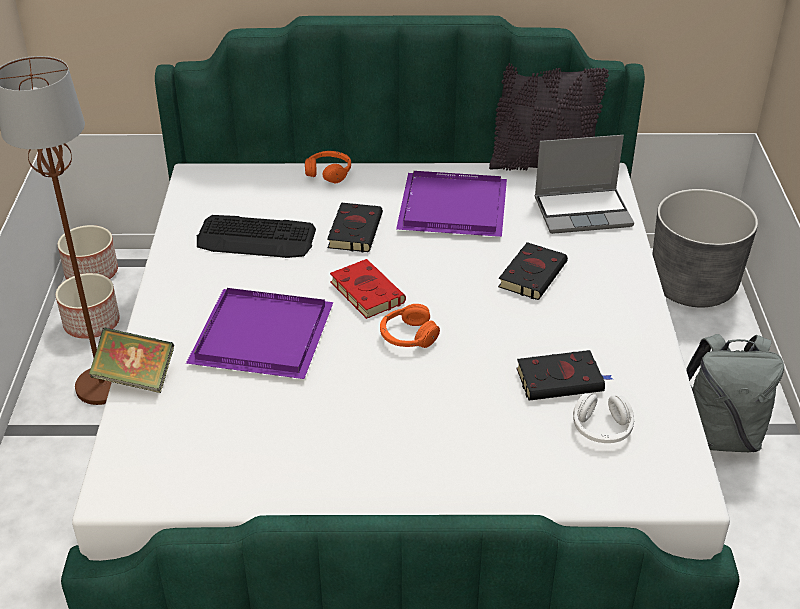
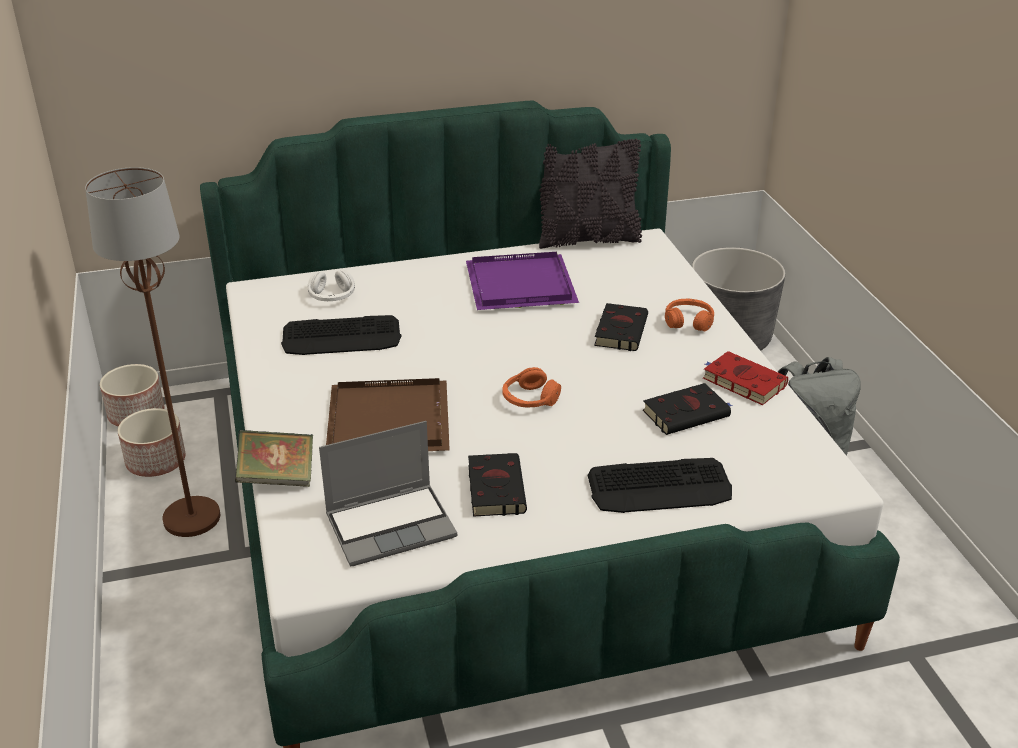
camera: 15 degrees left, 5 degrees down
(264, 338) = (391, 422): purple tray -> brown tray
(329, 173) = (387, 271): orange headphones -> orange headphones (688, 321)
(355, 230) = (436, 317): black book -> black book (495, 487)
(365, 291) = (471, 367): red book -> red book (742, 381)
(497, 458) = (660, 487): none -> keyboard
(583, 212) = (642, 273): laptop -> laptop (392, 525)
(602, 428) = (741, 447): white headphones -> white headphones (332, 296)

